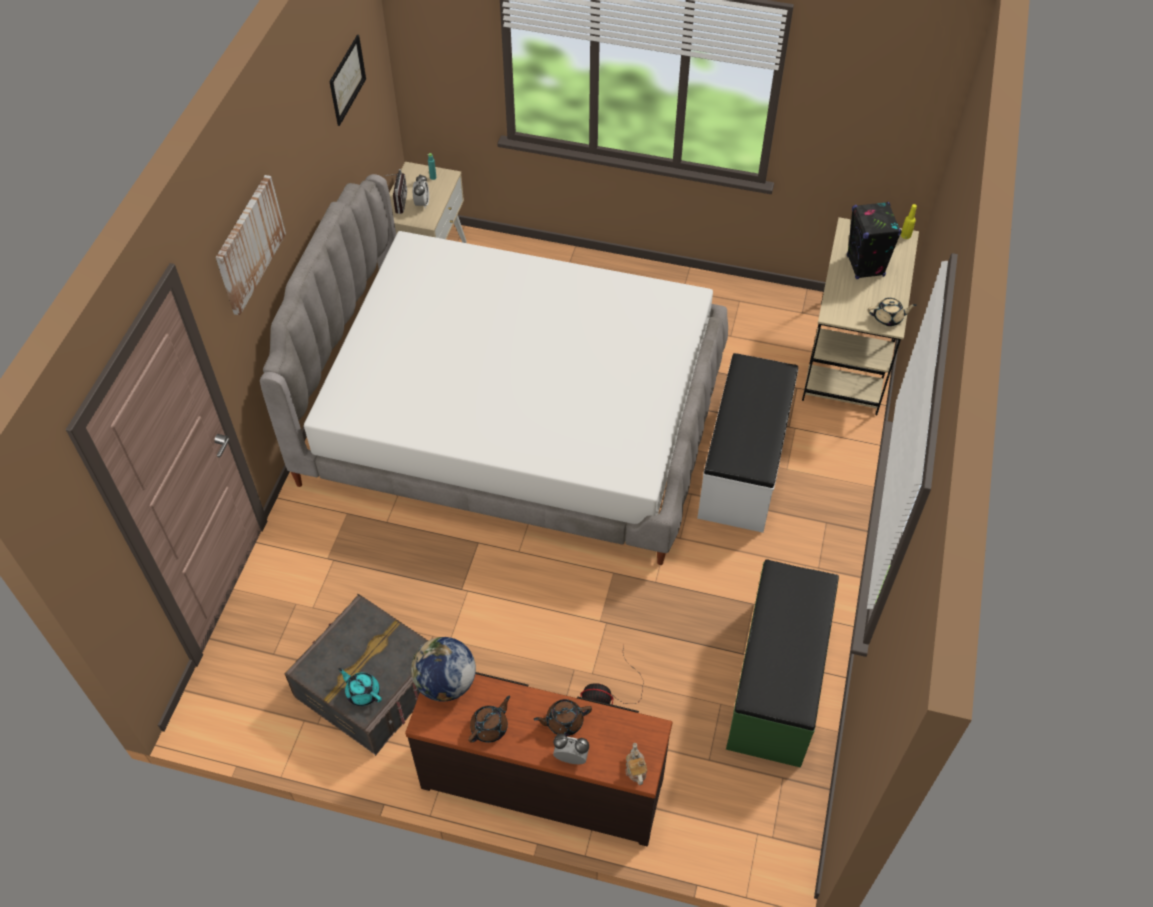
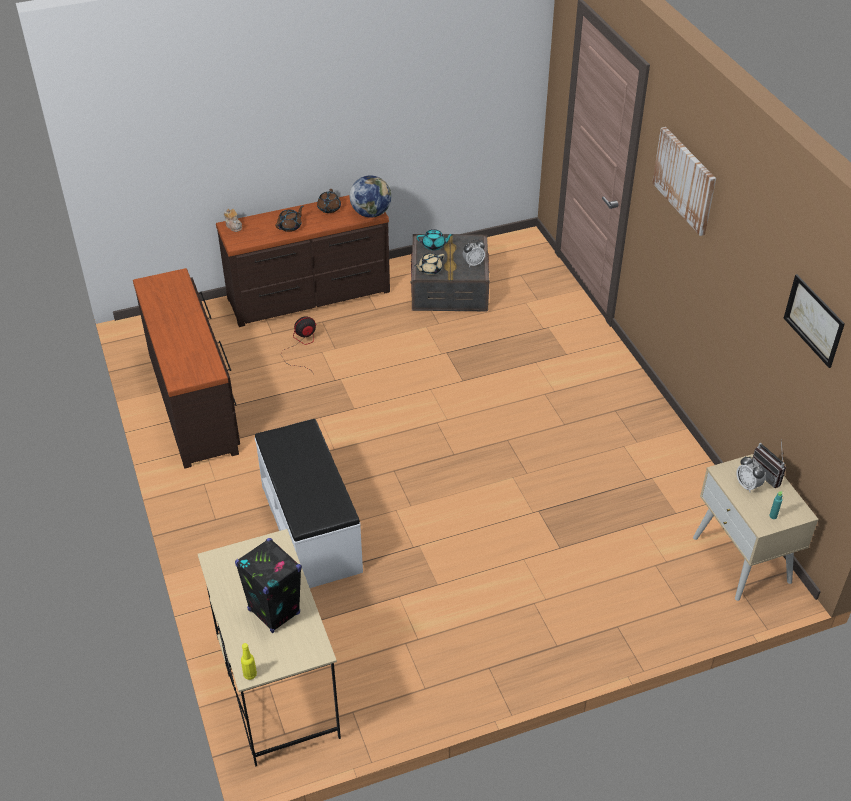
camera: 145 degrees right, 10 degrees down
(515, 418) = (521, 469): bed -> none
(571, 758) = (273, 216): alarm clock -> alarm clock (473, 263)
(778, 682) = (194, 402): green bench -> brown dresser
(888, 318) = (221, 565): beige teapot -> beige teapot (429, 270)

